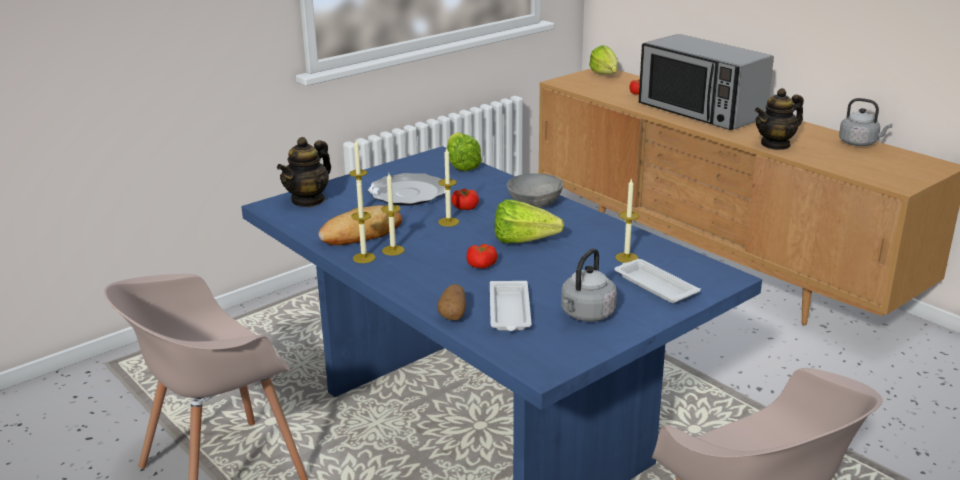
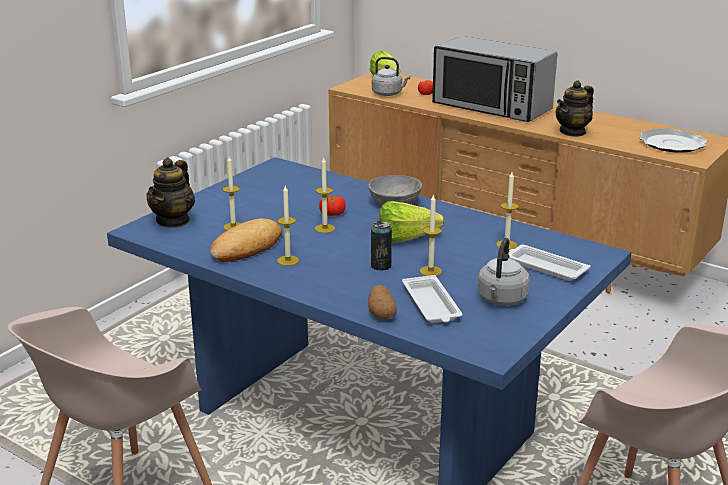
camera: 15 degrees left, 0 degrees up
(364, 258) = (264, 270): candle -> candle (430, 271)
(408, 193) = (269, 205): plate -> plate (672, 143)
(462, 163) = (304, 172): lettuce -> none
(482, 266) = (381, 266): tomato -> can
(860, 143) = (642, 125): grey kettle -> grey kettle (388, 94)

